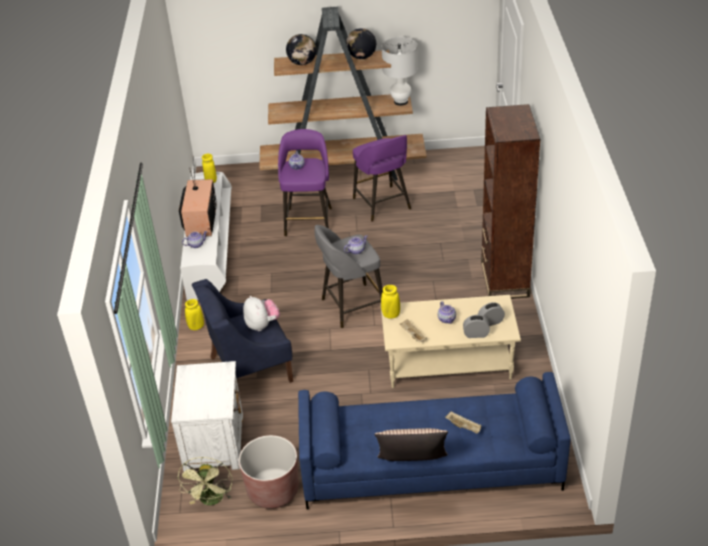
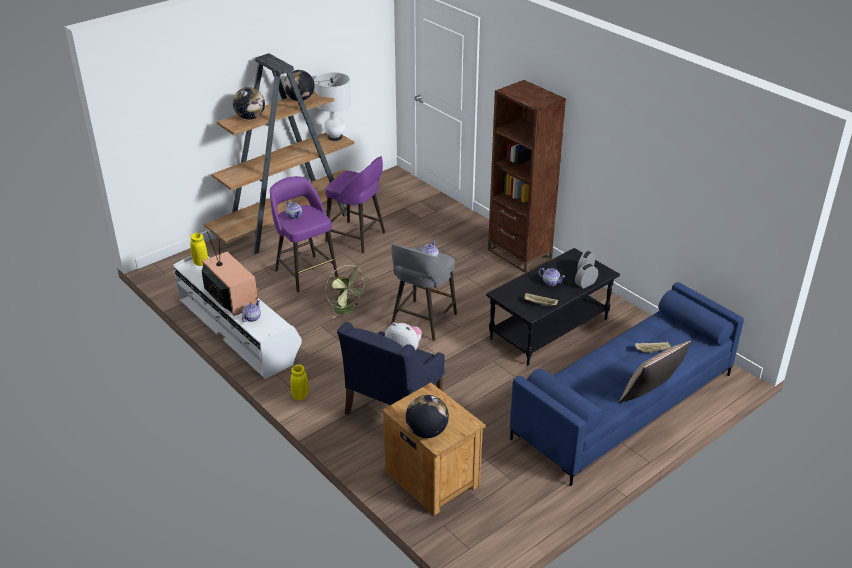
camera: 40 degrees left, 5 degrees down
(186, 399) = (427, 431): none -> globe
(211, 501) = (485, 523): green fan -> green fan (347, 310)
(215, 442) = (432, 477): white nightstand -> brown nightstand
(273, 490) = (527, 487): brown planter -> none
(390, 315) = (504, 297): yellow vase -> none
(448, 364) = (549, 329): beige coffee table -> black coffee table

